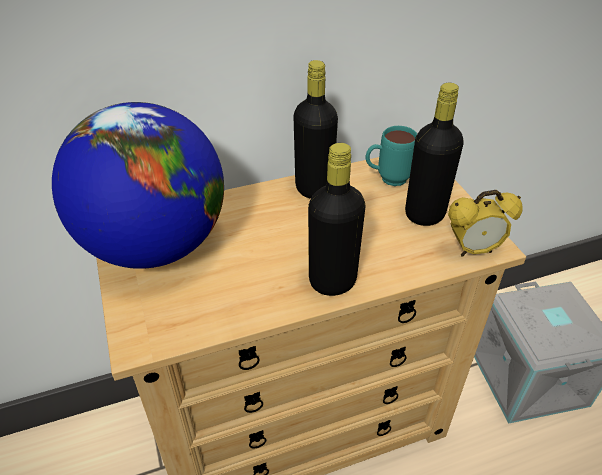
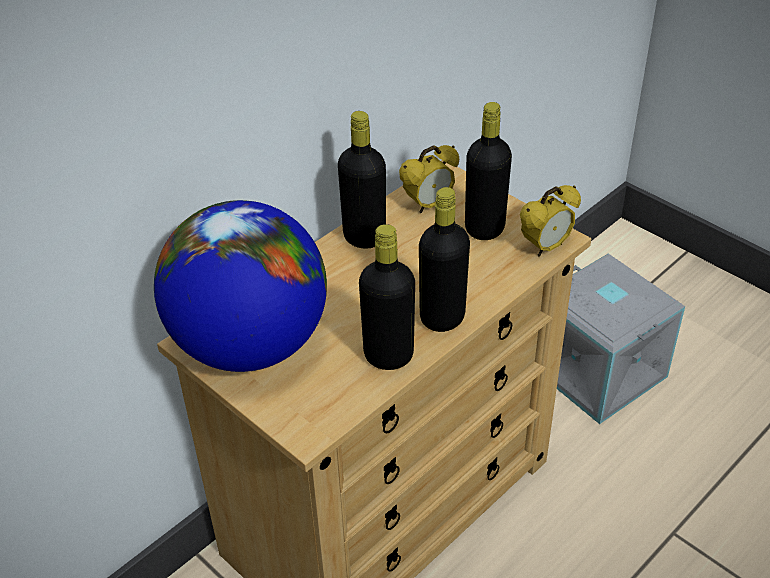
camera: 25 degrees left, 0 degrees up
(260, 298) = (388, 355): none -> black bottle
(387, 180) = (428, 205): turquoise mug -> alarm clock

